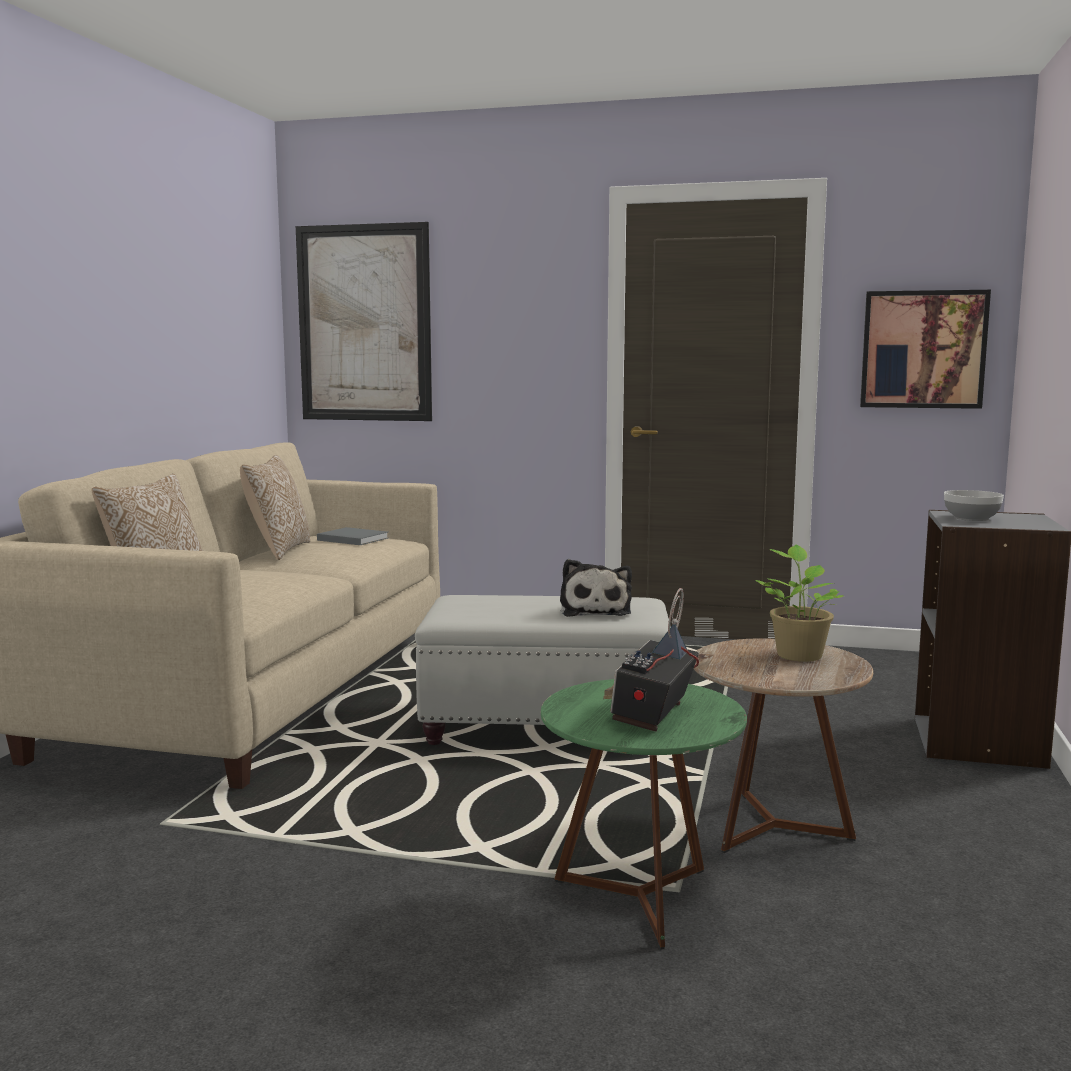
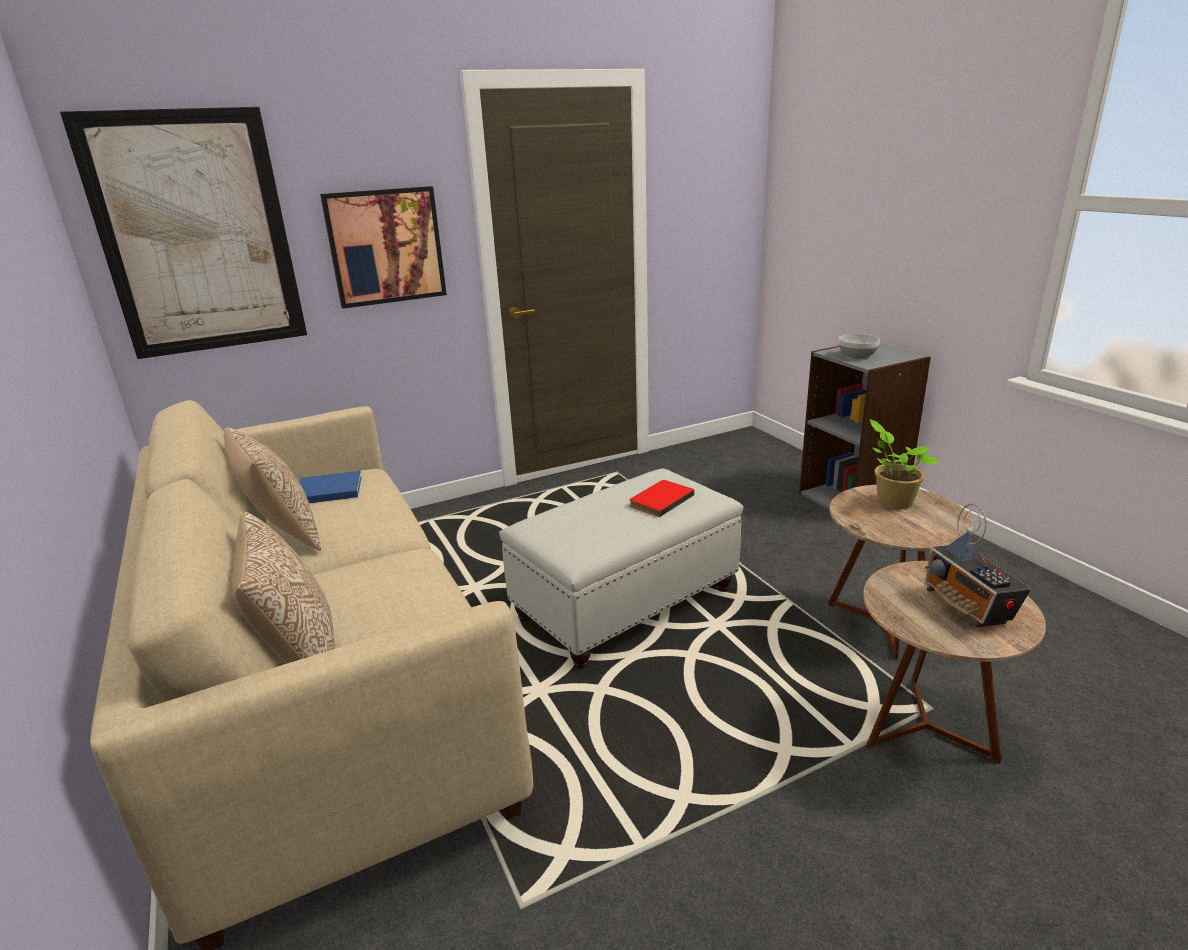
camera: 40 degrees left, 15 degrees up
(351, 539) = (327, 490): grey book -> blue book
(595, 611) = (659, 500): plush toy -> red book
(639, 898) = (925, 729): green side table -> brown side table
(923, 349) = (712, 215): picture -> picture (385, 246)

